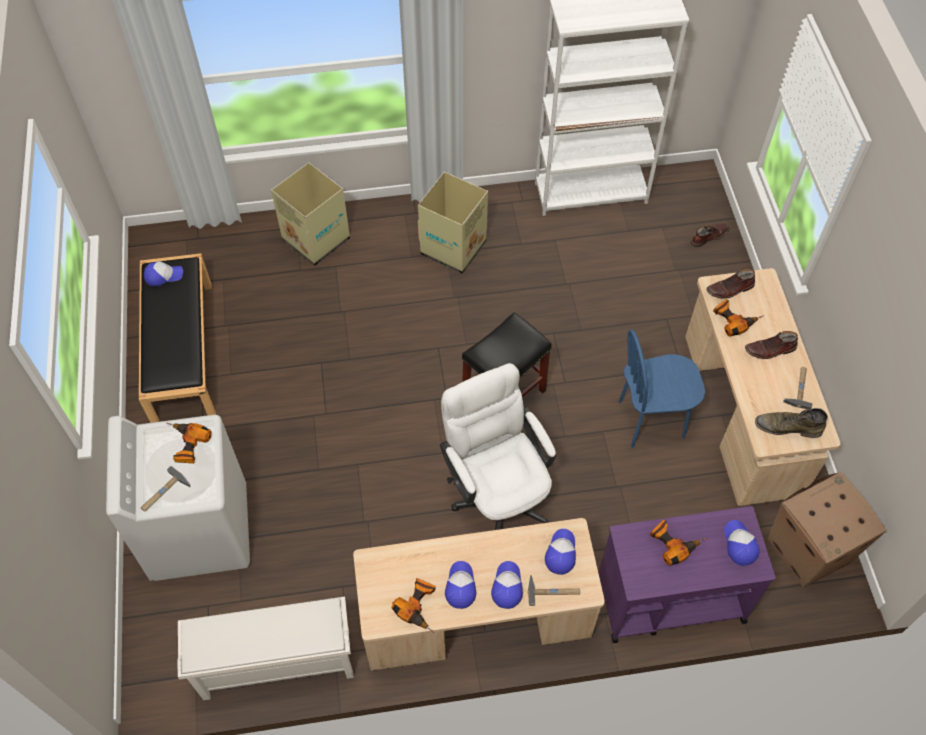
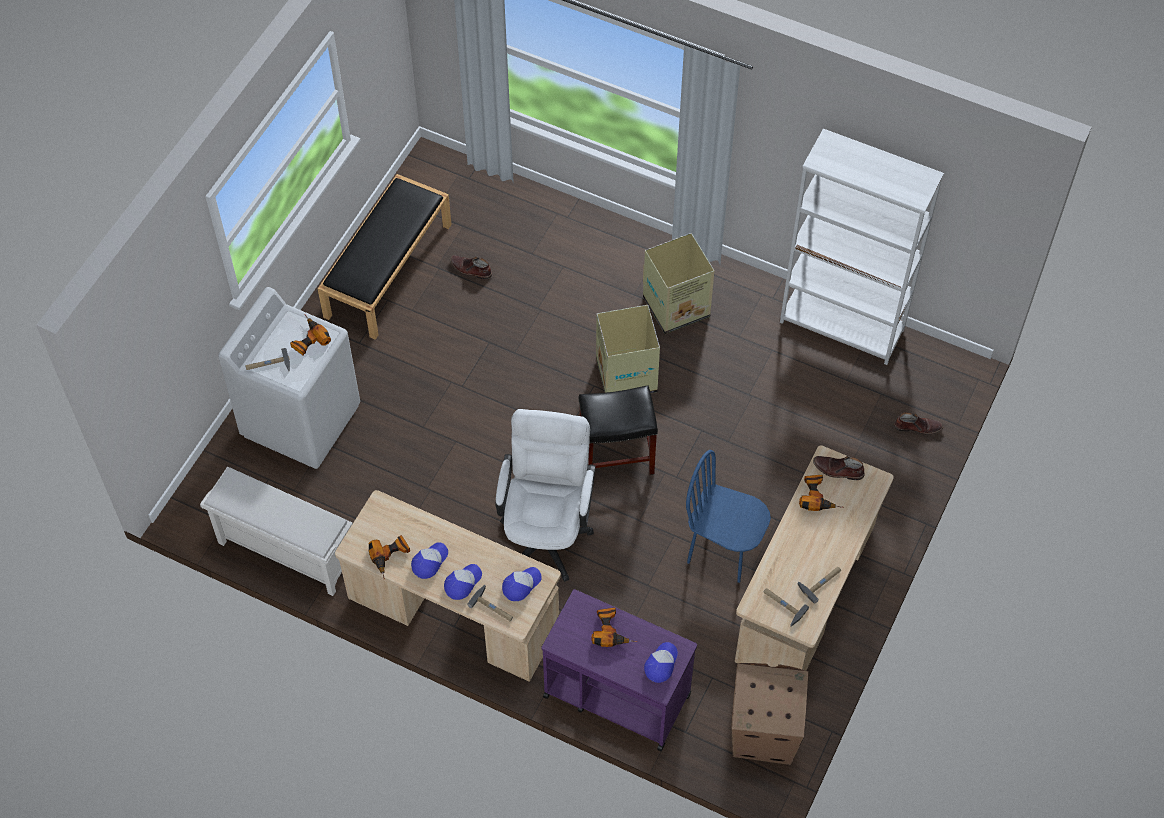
camera: 35 degrees right, 0 degrees up
(163, 275) = (404, 197): cap -> none
(315, 239) = (565, 233): cardboard box -> cardboard box (626, 375)
(770, 350) = (825, 538): brown boot -> brown boot (470, 269)
(787, 427) = (782, 605): green boot -> hammer

